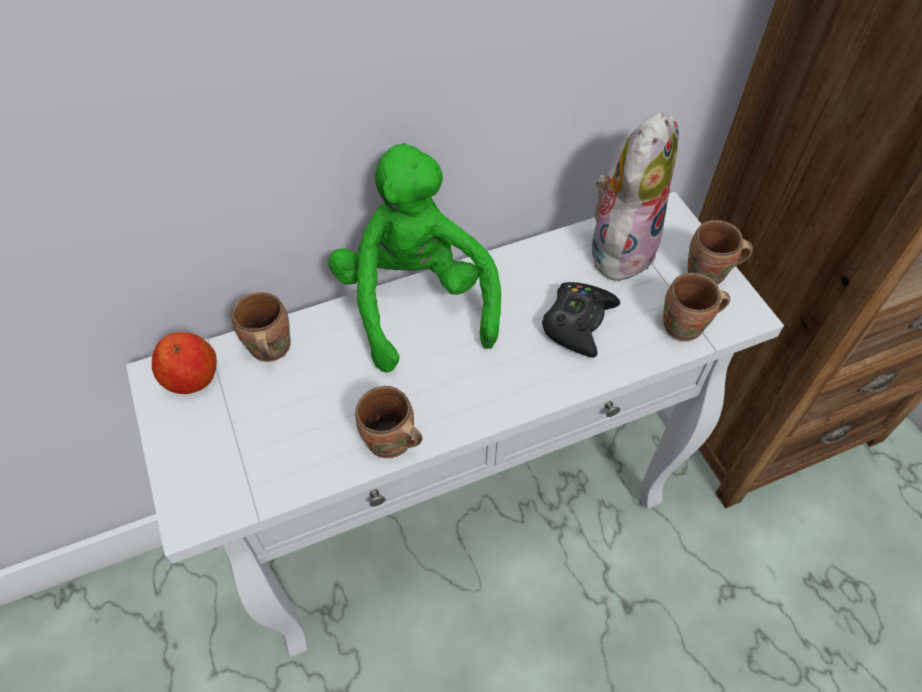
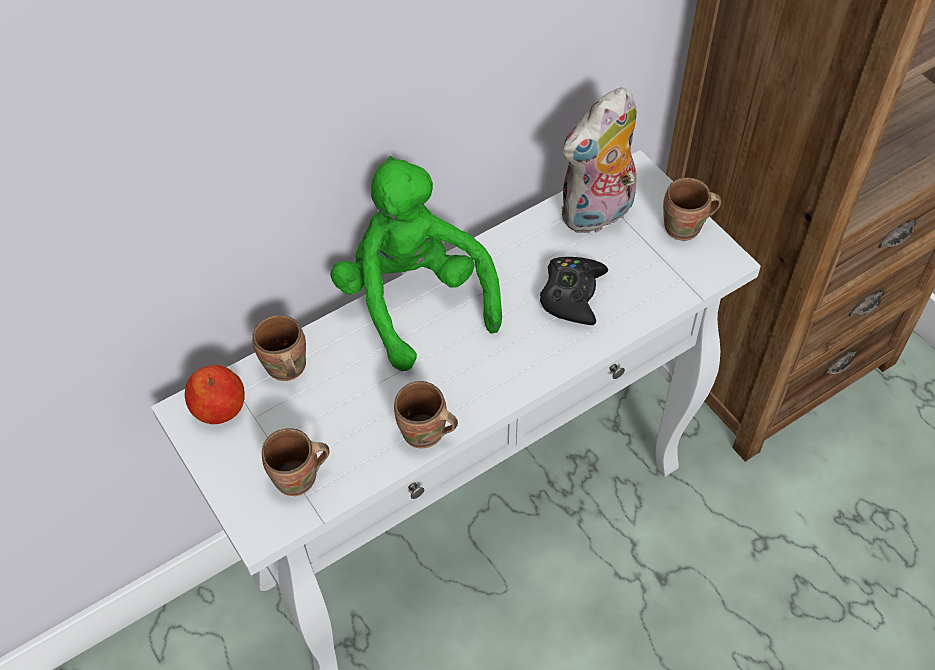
camera: 10 degrees left, 0 degrees up
(620, 247) = (597, 214): plush toy -> plush toy turned 150 degrees counterclockwise
(686, 328) = (672, 283): brown mug -> brown mug (299, 480)

